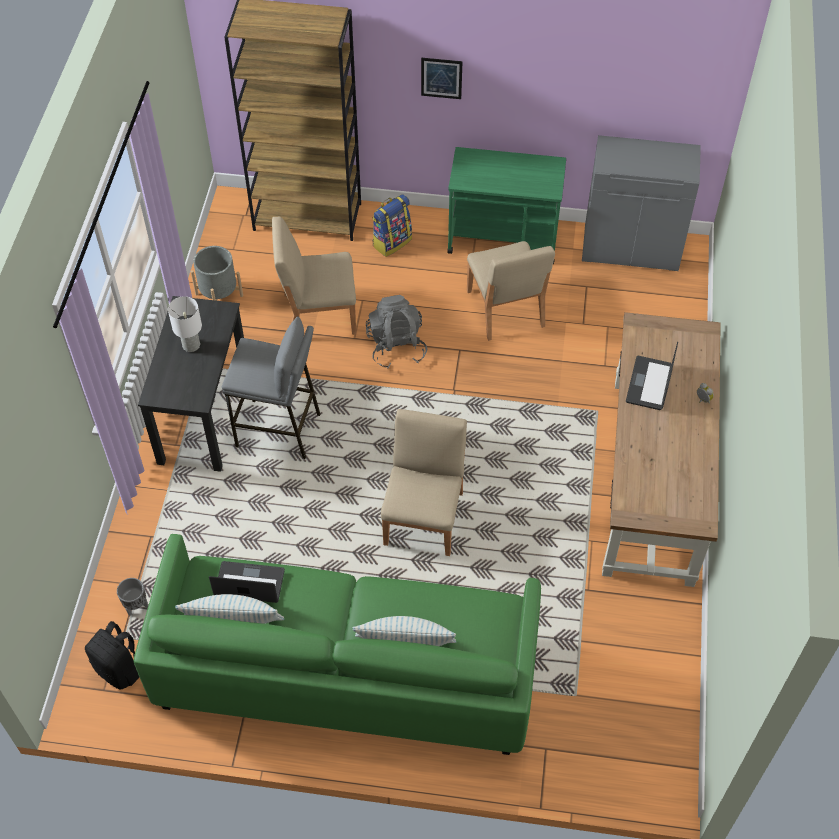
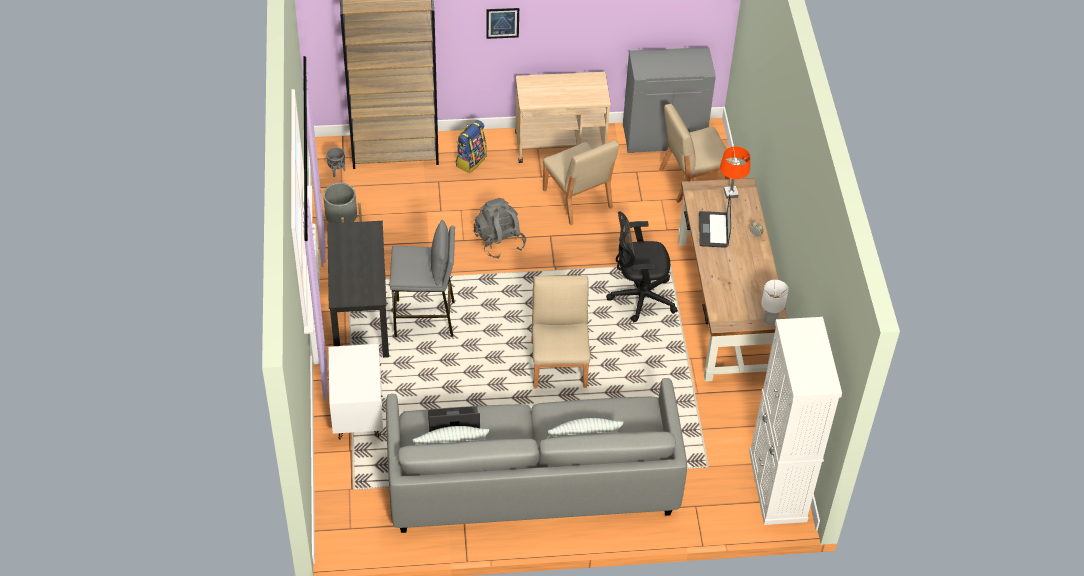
camera: 15 degrees left, 5 degrees down
(120, 669) = (358, 511): black backpack -> none
(136, 607) = (355, 466): grey planter -> grey planter (336, 171)
(161, 539) = (358, 414): none -> white nightstand
(191, 345) = (355, 257): white table lamp -> white table lamp (770, 319)
(318, 313) = (428, 226): beige chair -> beige chair (692, 179)
(346, 671) = (532, 481): green sofa -> grey sofa
(503, 239) = (561, 145): green cart -> beige cart
(547, 448) = (639, 297): none -> black office chair
(661, 742) = (777, 486): none -> white cabinet
(684, 338) = (731, 193): none -> orange table lamp

